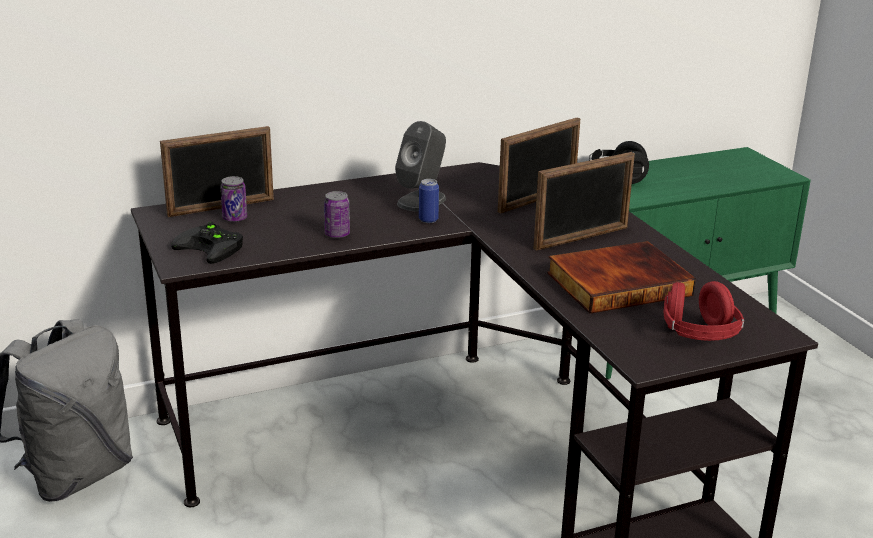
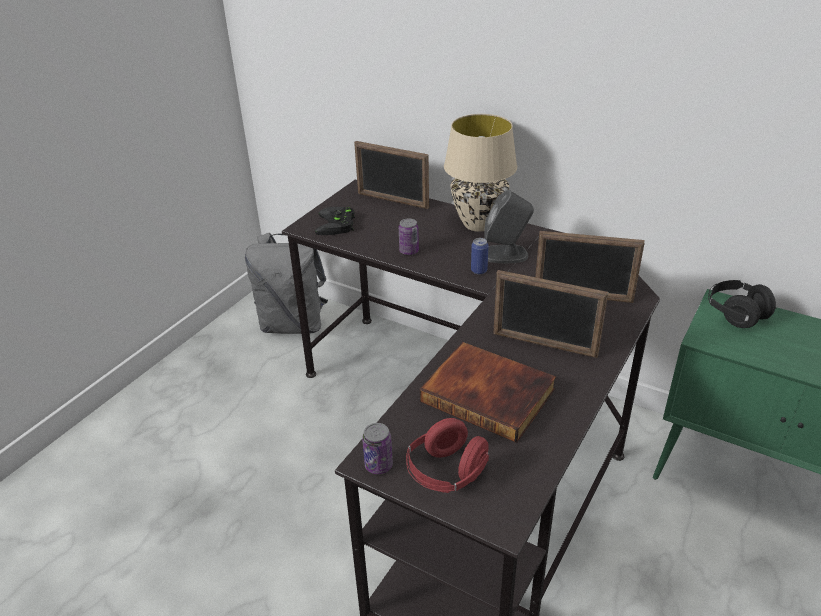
camera: 55 degrees right, 10 degrees up
(235, 218) = (384, 211): can -> can (378, 465)
(349, 192) = (478, 225): none -> beige table lamp

